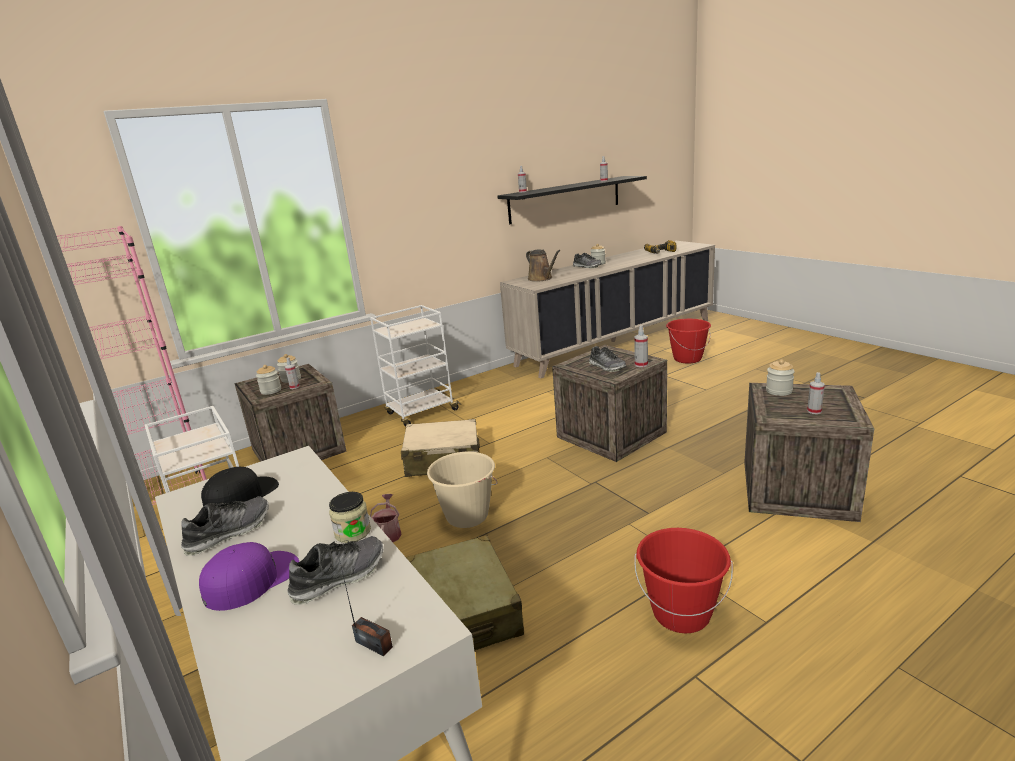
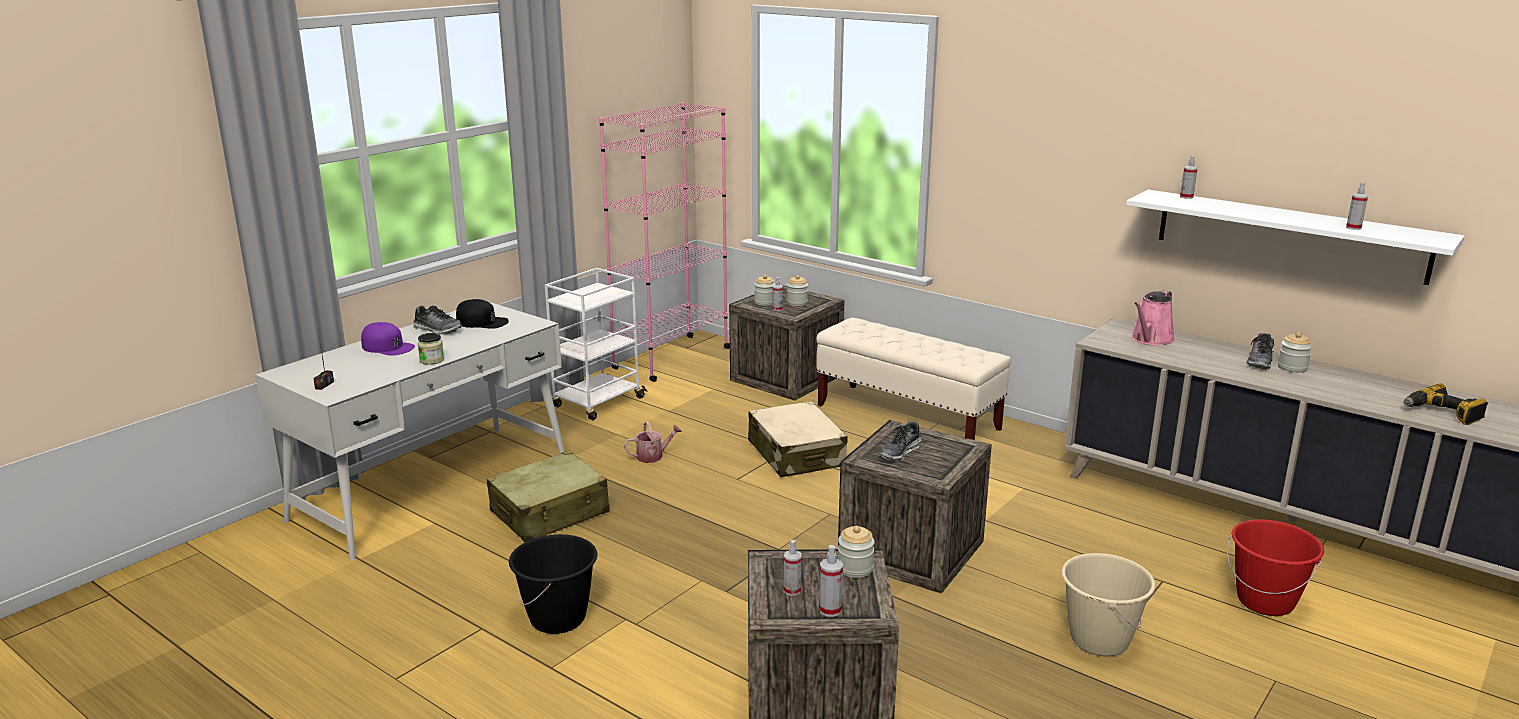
camera: 70 degrees right, 0 degrees up
(339, 578) = (384, 366): shoe -> none
(421, 412) = (908, 418): white cart -> beige bench
(467, 516) = (690, 488): beige bucket -> beige bucket (1099, 640)
(541, 279) = (1150, 340): brown watering can -> pink watering can
(565, 199) = (1289, 235): black shelf -> white shelf
(641, 365) = (918, 473): spray bottle -> spray bottle (830, 610)
(681, 613) = (558, 619): red bucket -> black bucket

